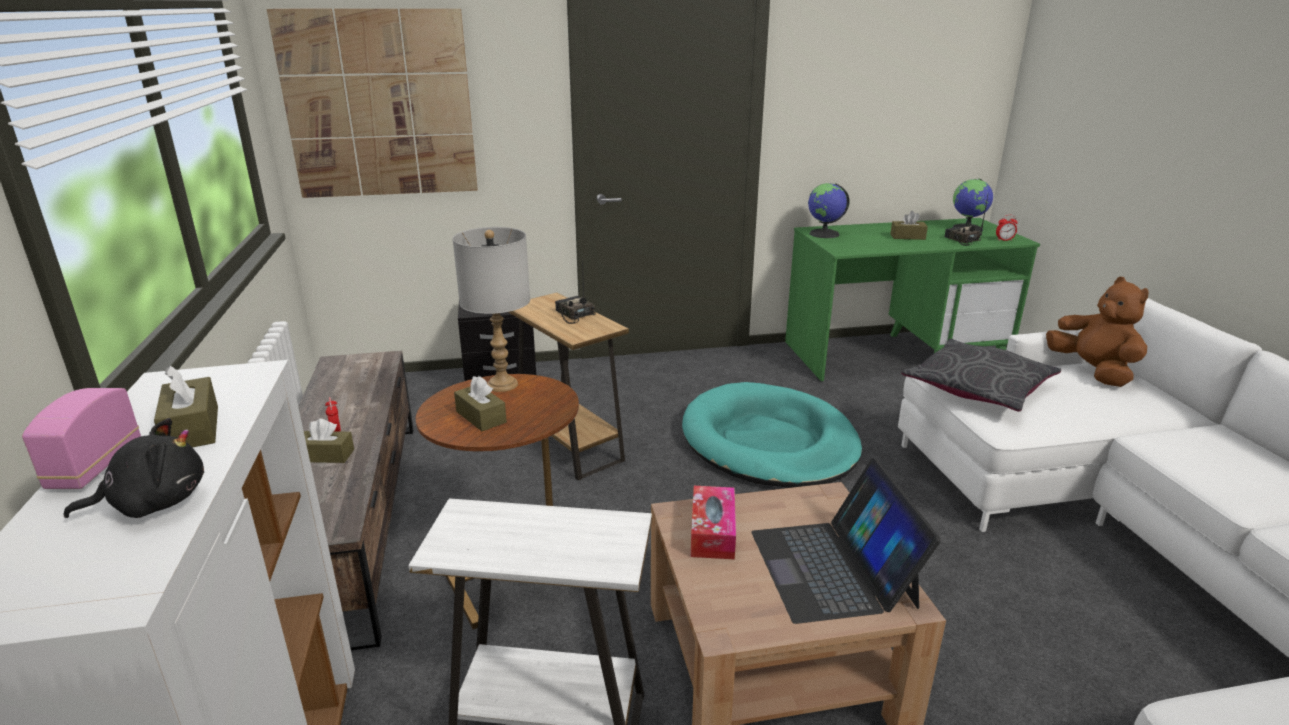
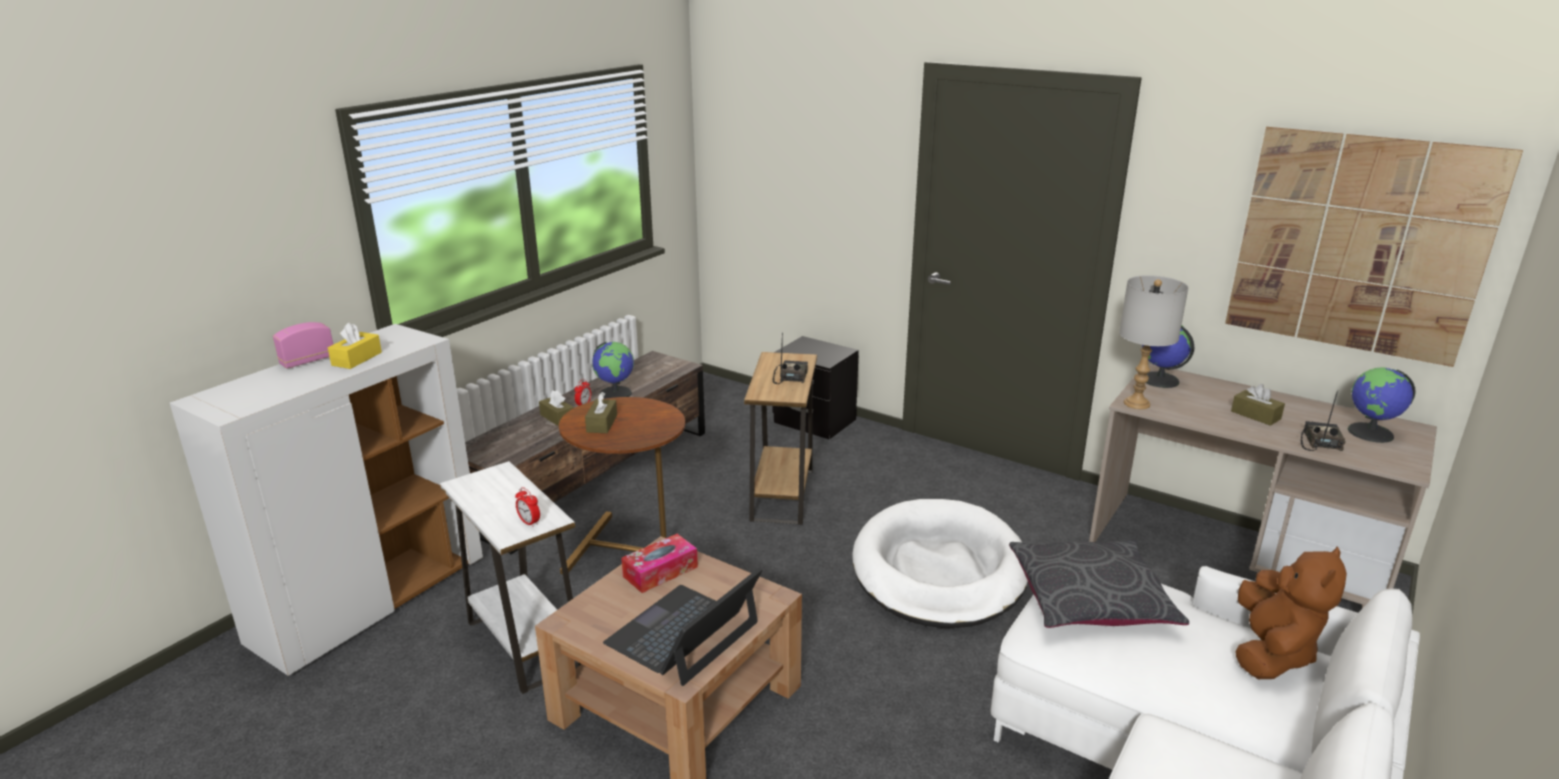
camera: 45 degrees right, 0 degrees up
(153, 503) = (293, 385): black plush toy -> none
(192, 429) = (357, 359): brown tissue box -> yellow tissue box
(354, 407) = (615, 393): none -> globe
(379, 105) = (766, 156): picture -> picture (1359, 244)
(502, 384) = (650, 408): grey table lamp -> grey table lamp (1136, 403)
(769, 442) = (939, 570): turquoise dog bed -> white dog bed
(895, 353) = (1236, 558): green desk -> beige desk
(1004, 240) = (1383, 462): alarm clock -> alarm clock (529, 522)

